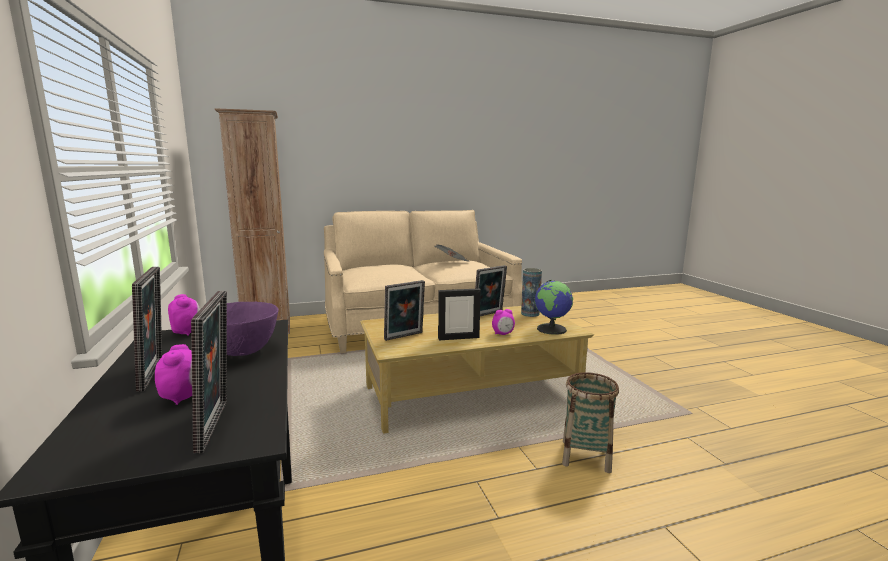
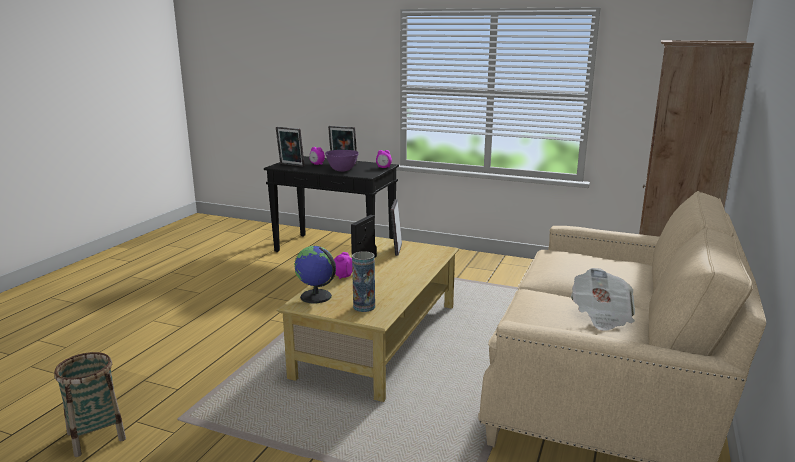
camera: 130 degrees right, 5 degrees up
(489, 314) = (394, 290): picture frame -> none
(586, 456) = (246, 338): basket -> basket (96, 436)

